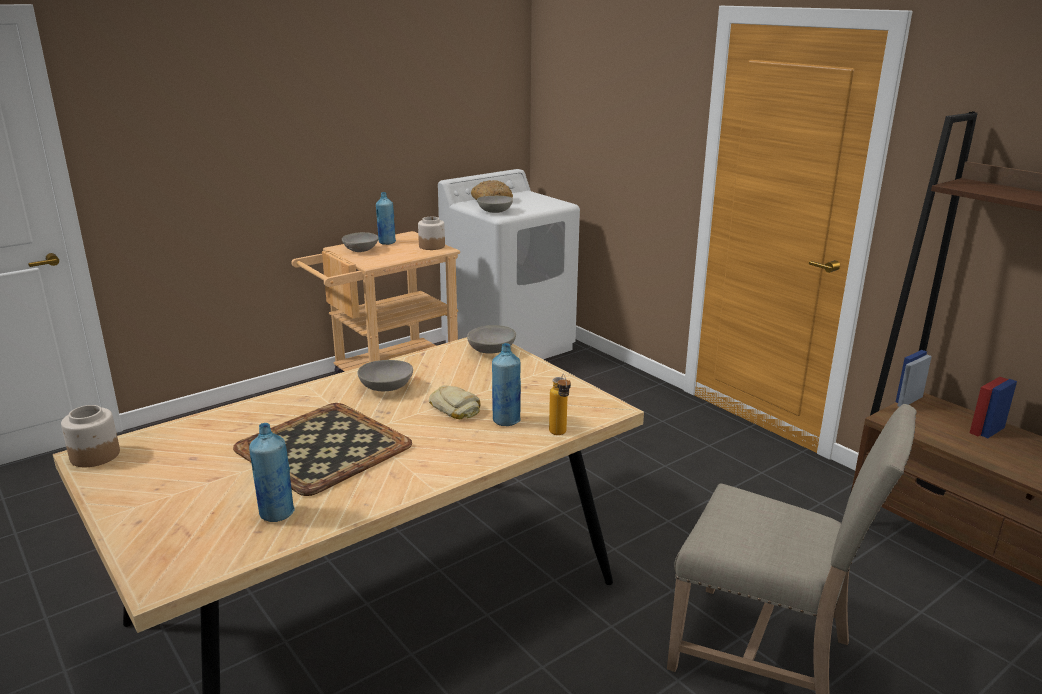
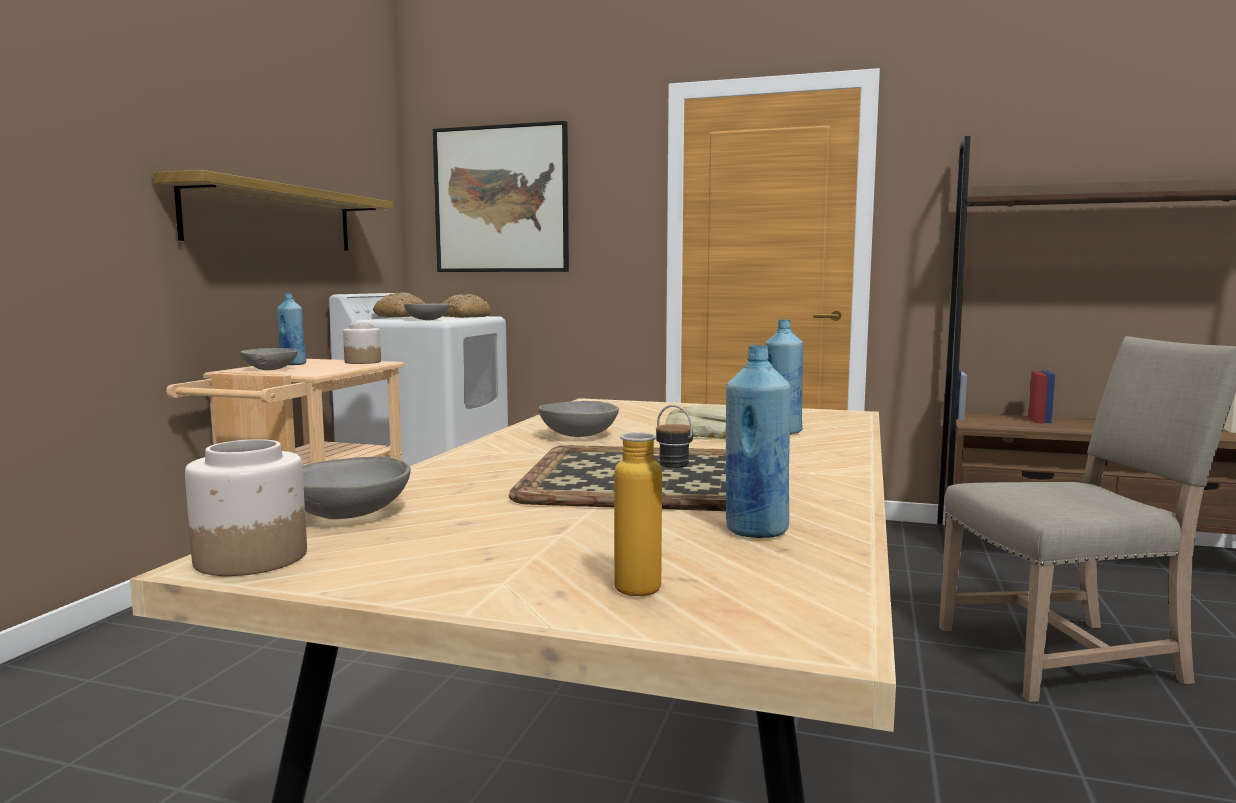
camera: 35 degrees left, 15 degrees down
(386, 129) = (272, 218): none -> shelf
(492, 350) = (623, 405): grey bowl -> grey bowl (351, 514)
(543, 203) = (463, 316): none -> bread
(559, 435) = (860, 430): bottle -> bottle (653, 594)
(591, 98) = (501, 199): none -> picture

